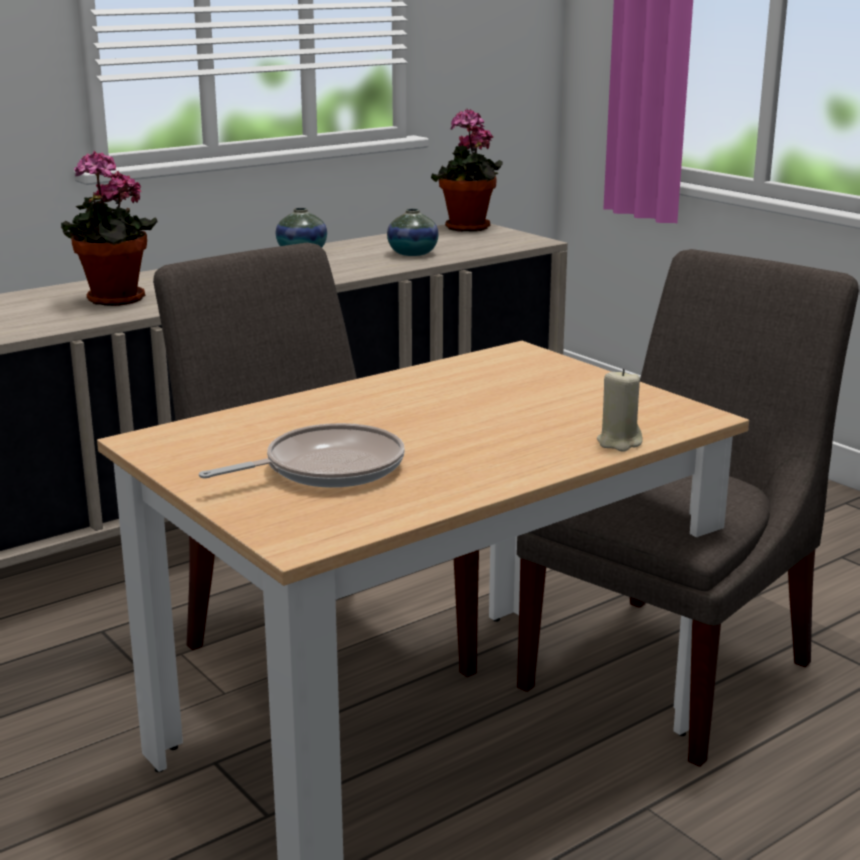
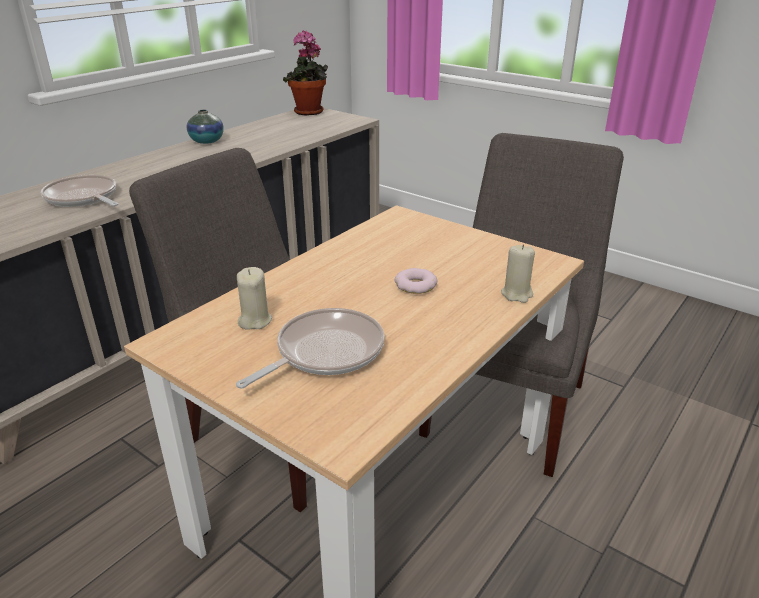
camera: 15 degrees left, 10 degrees up
(112, 301) = (83, 198): potted plant -> frying pan
(259, 433) = (254, 321): none -> beige candle
(412, 254) = (284, 136): vase -> none
(486, 421) = (415, 285): none -> donut

